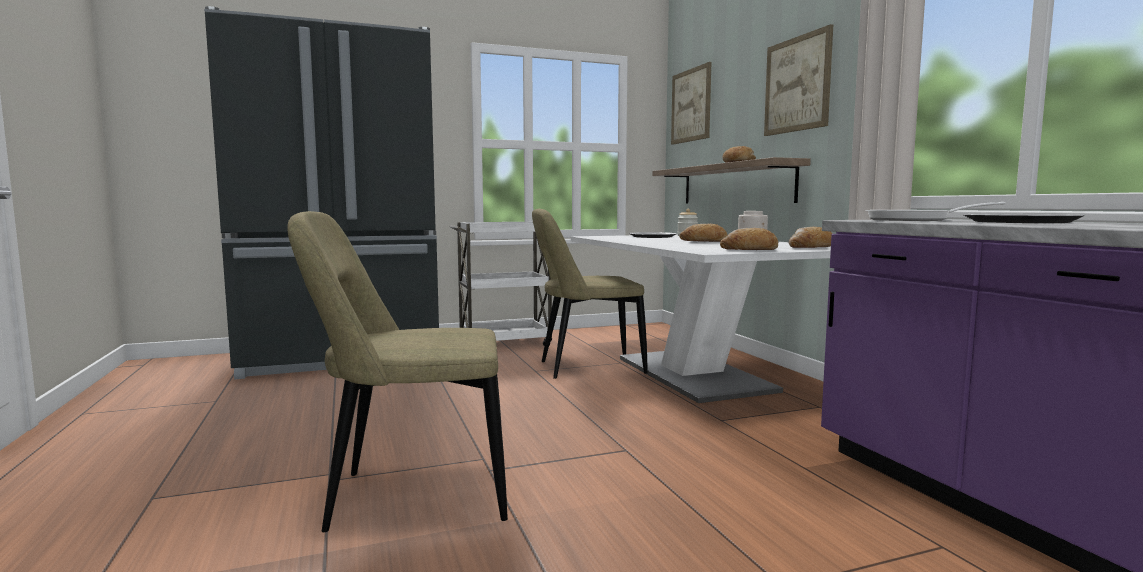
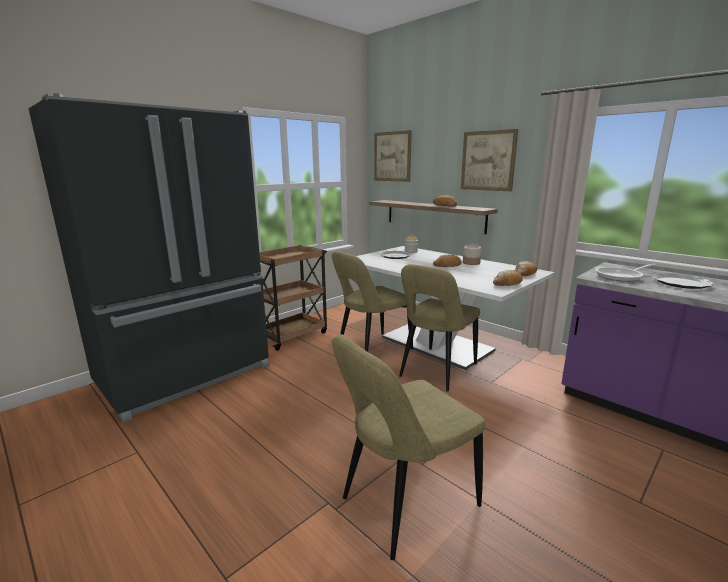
camera: 25 degrees left, 10 degrees up
(505, 344) = (293, 335): white cart -> brown cart
(649, 398) = (436, 371): none -> beige chair

